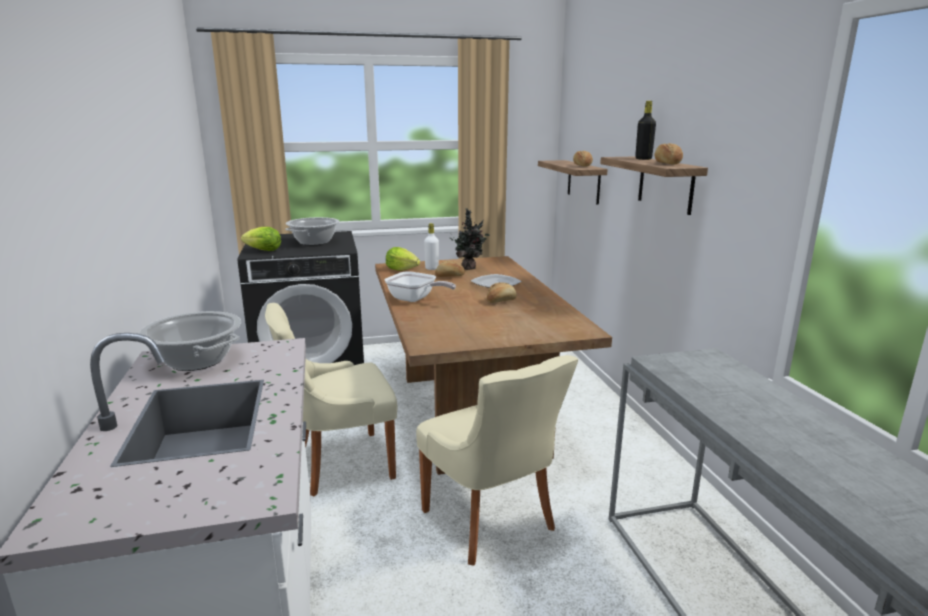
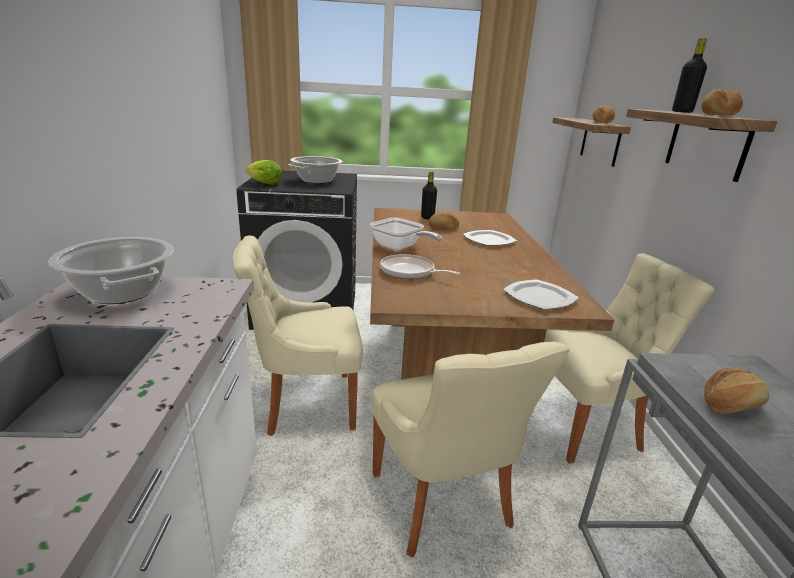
camera: 10 degrees right, 5 degrees up
(401, 270) = (397, 216): lettuce -> none
(432, 268) = (427, 218): white bottle -> black bottle
(432, 319) = (410, 272): none -> frying pan
(469, 268) = (465, 221): potted plant -> none
(501, 301) = (490, 259): bread -> bread (729, 404)
(550, 327) = (540, 297): none -> plate
(605, 442) = (584, 424): none -> beige chair

